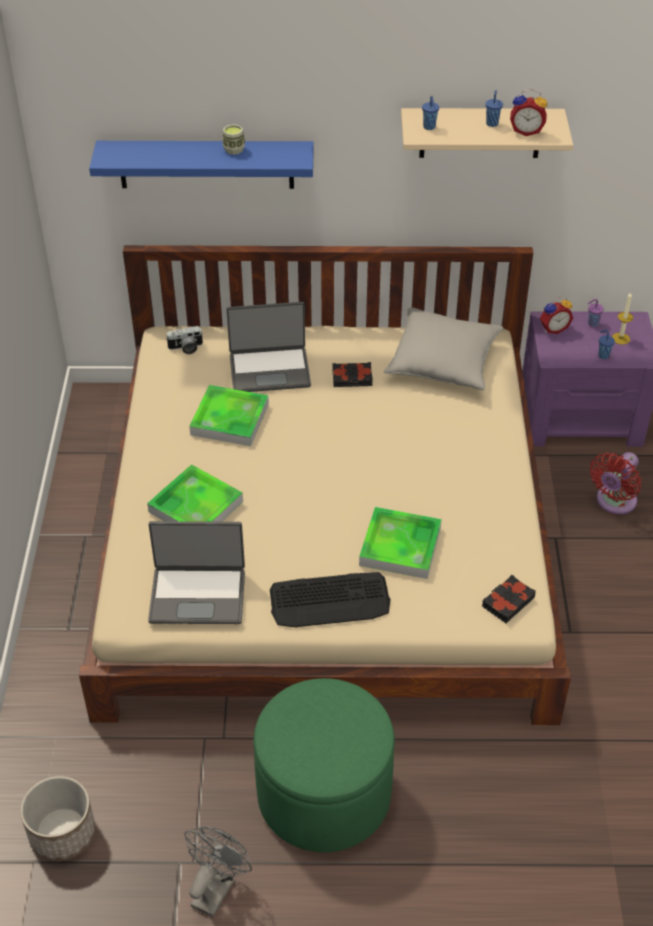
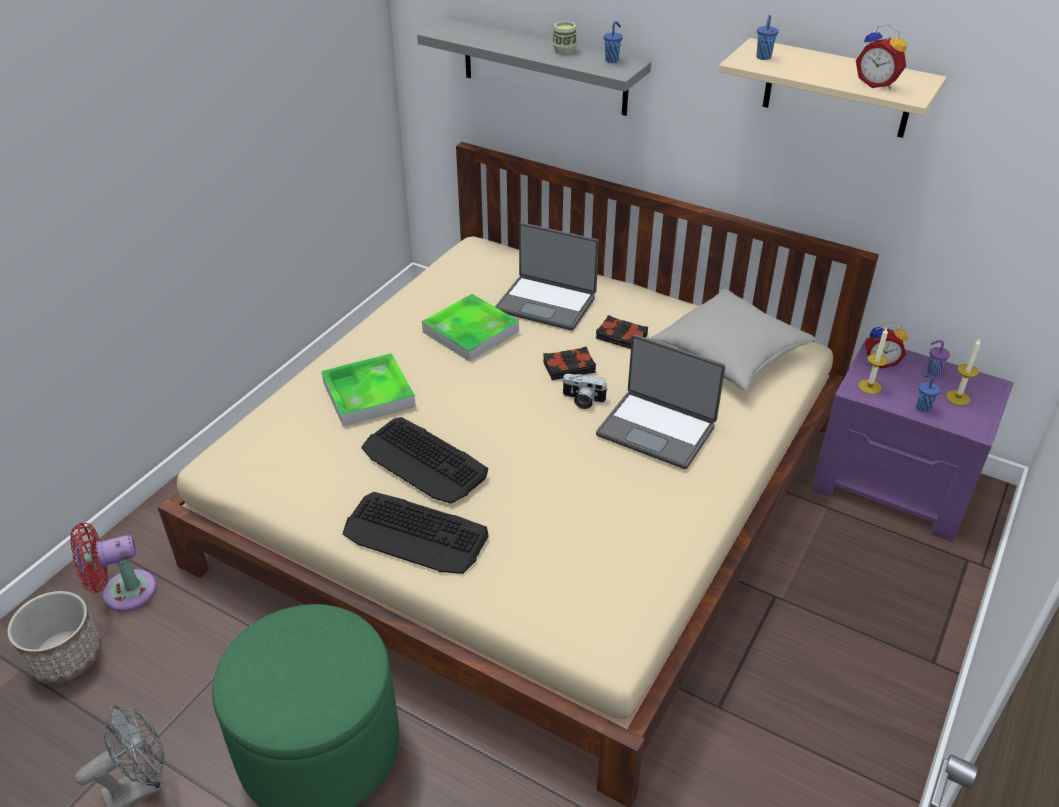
camera: 30 degrees right, 5 degrees down
(186, 348) = (486, 261): camera -> camera (582, 400)
(198, 595) = (296, 473): laptop -> laptop (657, 429)
(206, 164) = (544, 67): blue shelf -> grey shelf
(289, 543) = (424, 461): none -> keyboard
(400, 546) = (534, 512): tray -> none
(492, 123) = (841, 69): blue cup -> blue cup (612, 60)
(507, 602) = (605, 622): black book -> black book (568, 367)
(559, 352) = (869, 387): none -> candle
(613, 502) = (873, 587): red fan -> red fan (123, 592)

